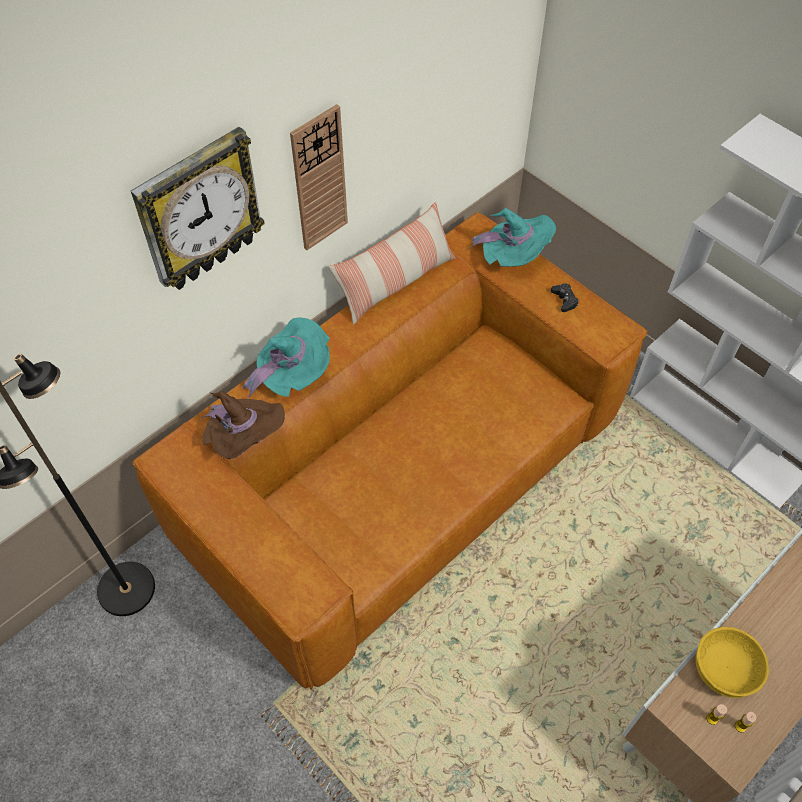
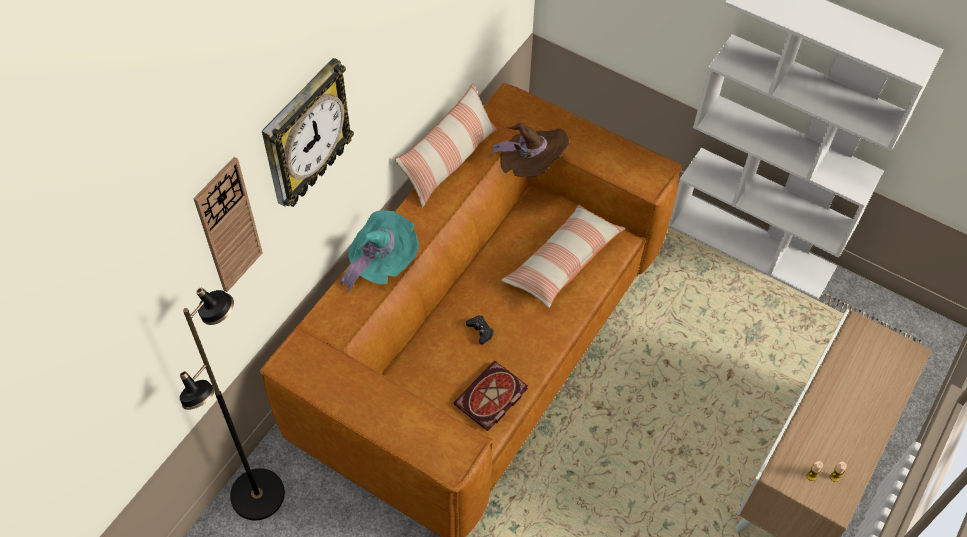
camera: 15 degrees left, 0 degrees up
(245, 440) = (356, 330): brown hat -> brown hat (530, 166)
(319, 180) = (386, 86): wall clock -> wall clock (228, 226)
(376, 543) = (491, 399): none -> book
(495, 412) = (562, 262): none -> pillow
(513, 257) = (548, 119): turquoise hat -> none
(564, 300) = (603, 150): black game controller -> black game controller (480, 331)
(725, 670) = (812, 436): yellow bowl -> none

